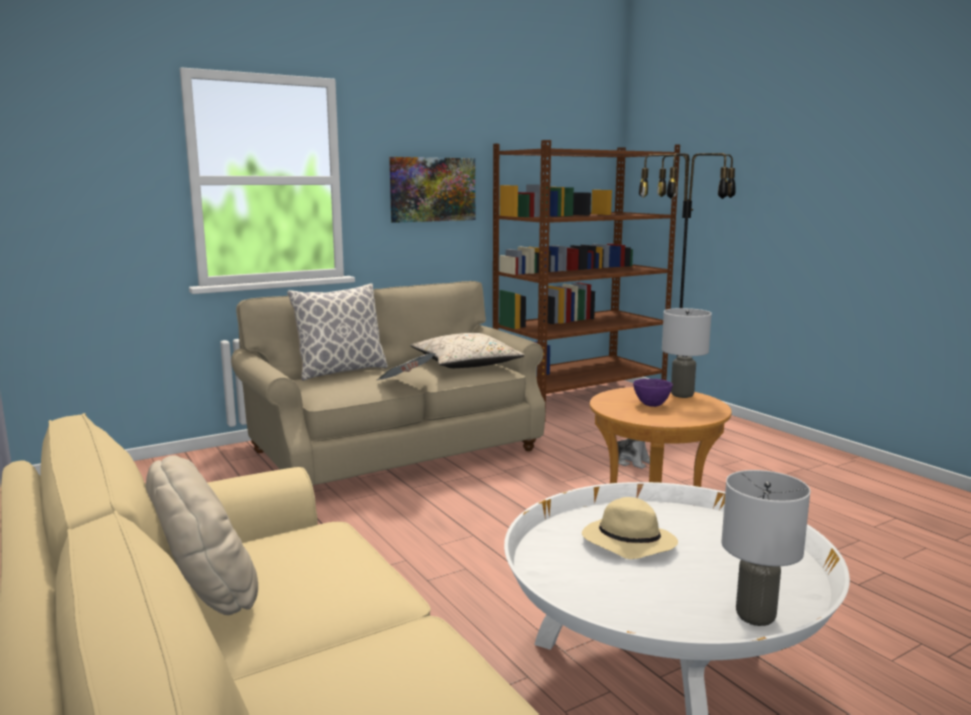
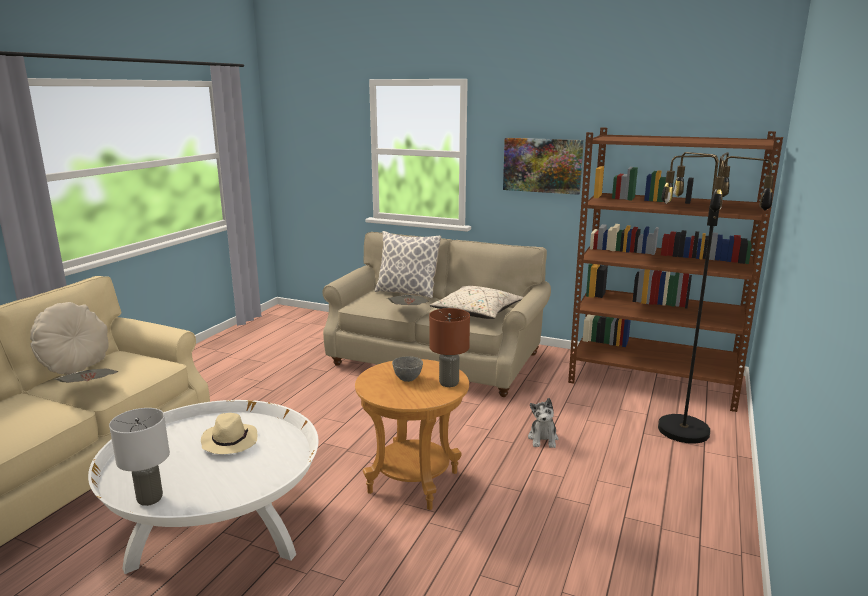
camera: 55 degrees right, 5 degrees up
(354, 597) = (90, 390): none -> newspaper
(651, 405) = (407, 379): purple bowl -> grey bowl
(683, 395) = (450, 384): white table lamp -> brown table lamp

